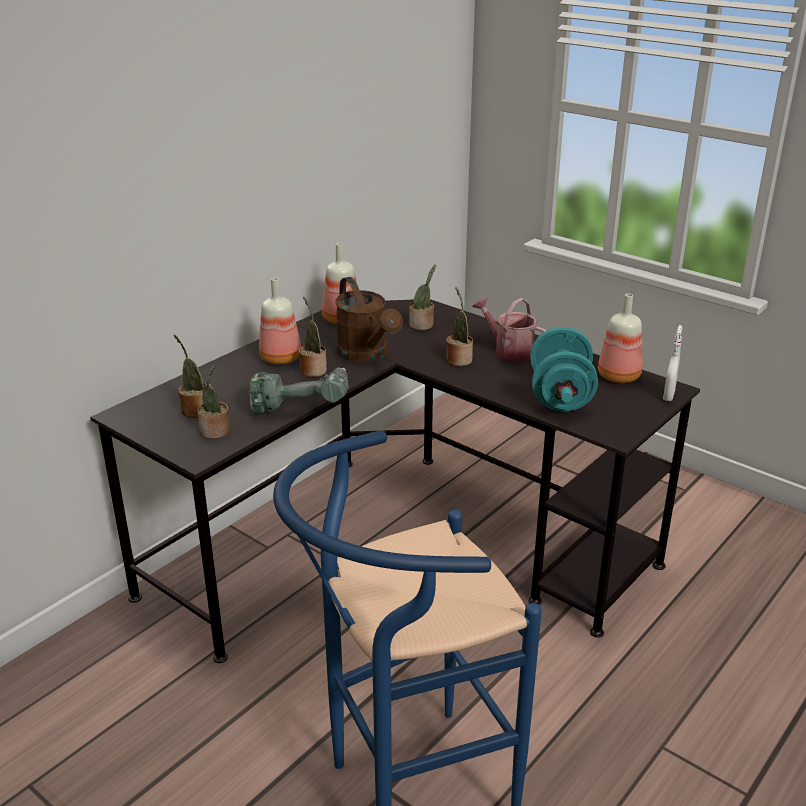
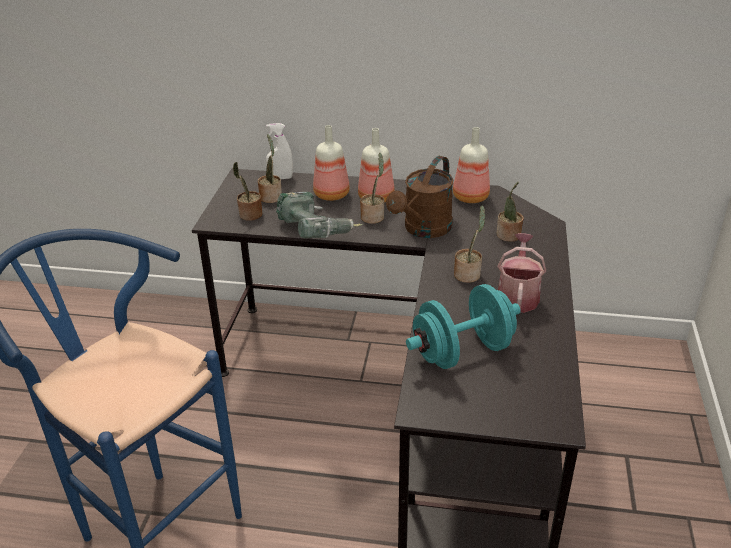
camera: 60 degrees right, 5 degrees up
(618, 376) = (545, 377): bottle -> bottle (332, 194)
(668, 396) = (540, 425): white spray bottle -> white spray bottle (280, 178)

